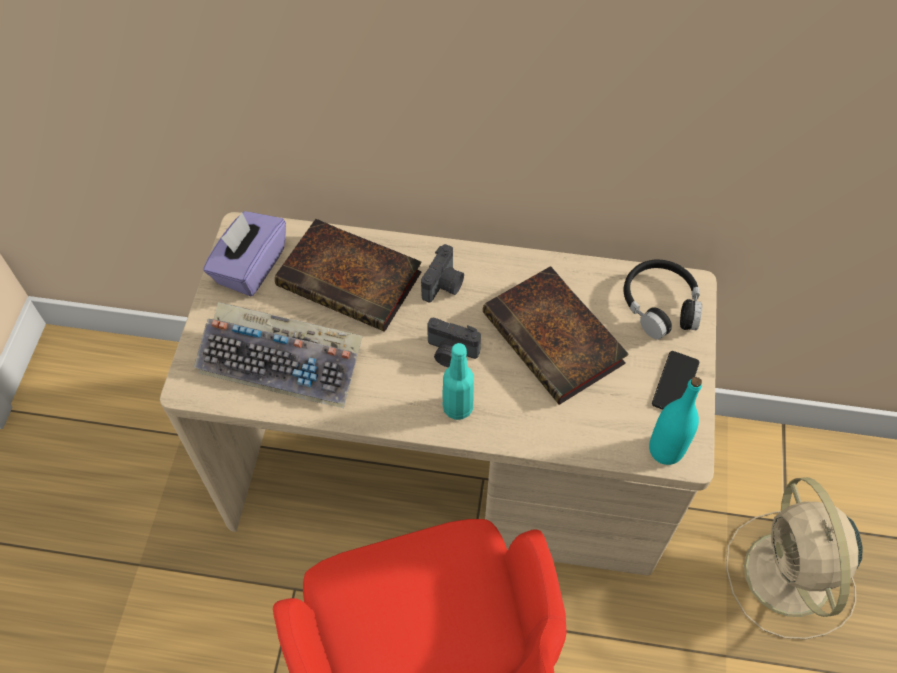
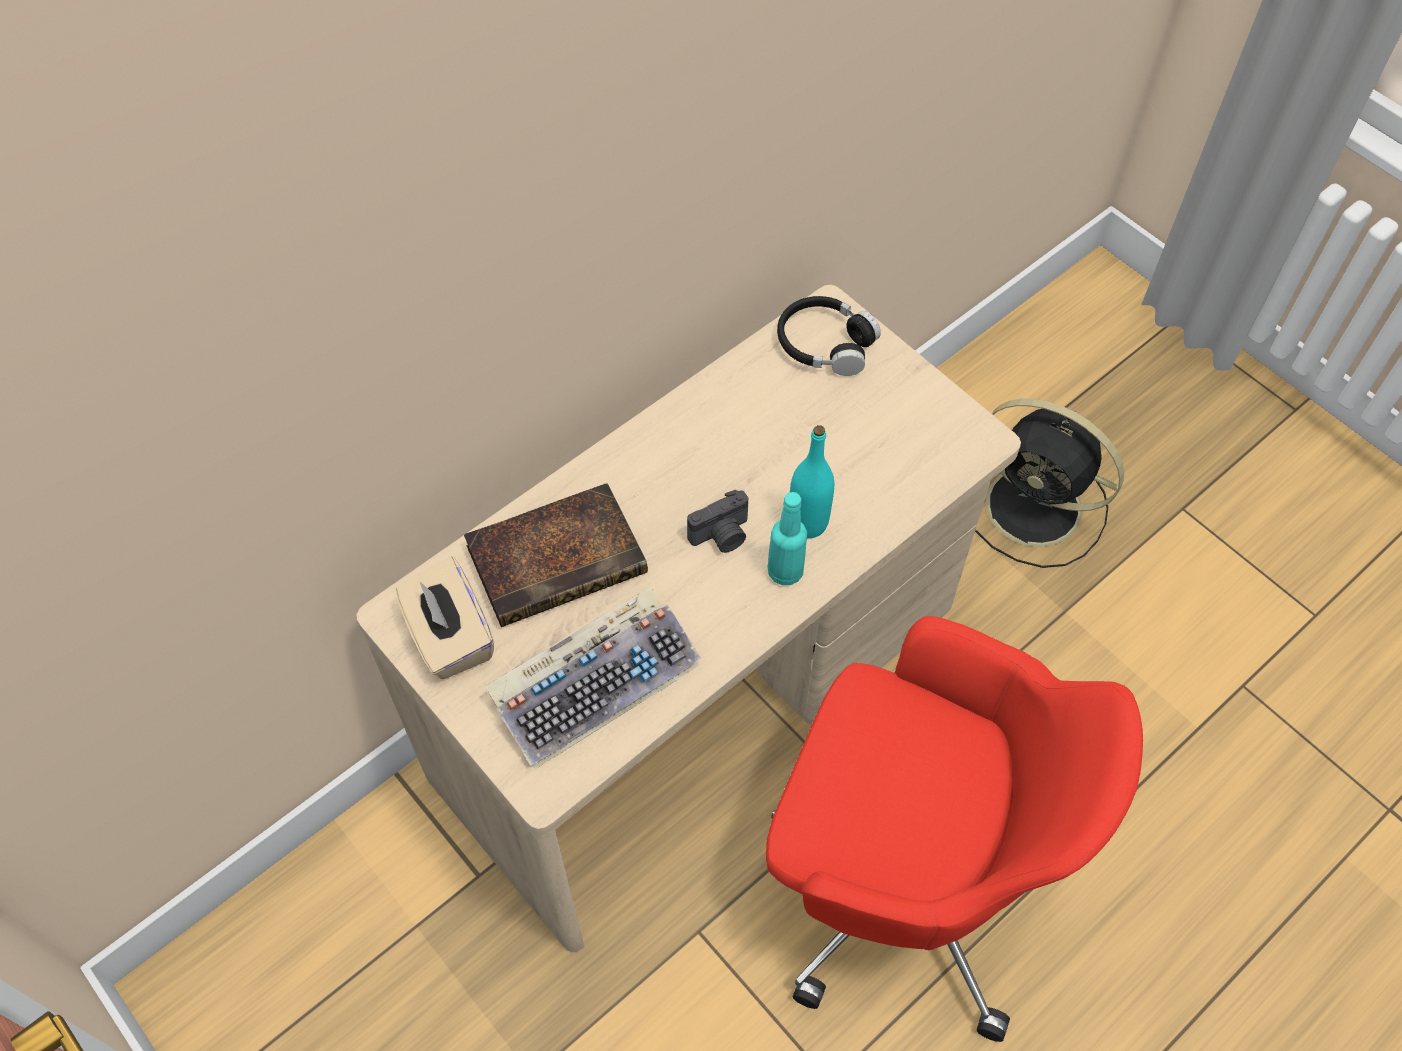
camera: 50 degrees left, 0 degrees up
(250, 267) = (450, 637): purple tissue box -> beige tissue box
(444, 285) = (642, 487): camera -> none
(556, 341) = (788, 446): book -> none
(665, 450) = (966, 449): turquoise bottle -> turquoise bottle (808, 523)
(675, 383) = (910, 394): phone -> none
(788, 578) = (1037, 508): beige fan -> black fan

